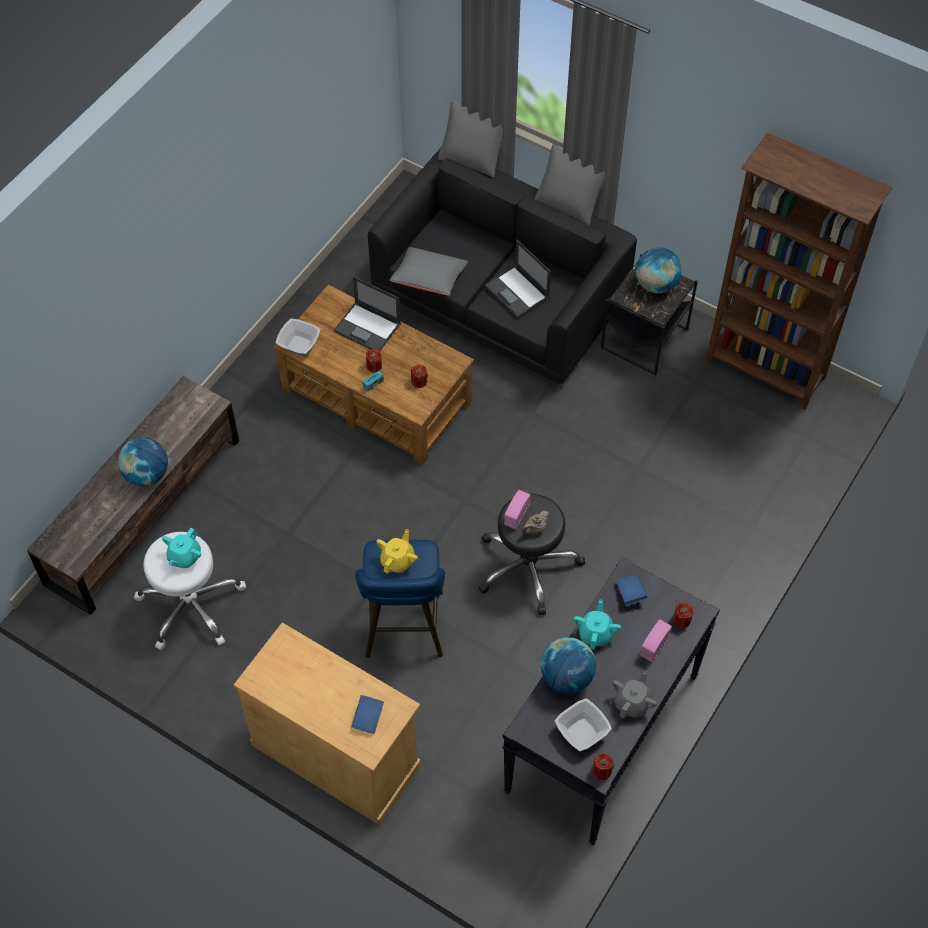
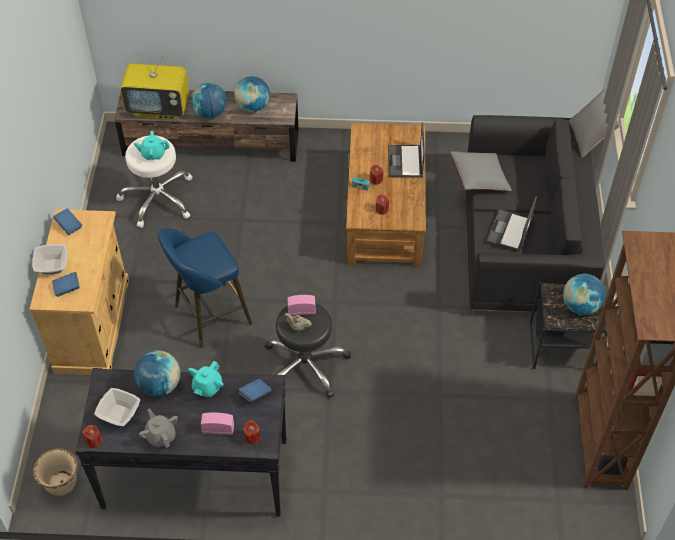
camera: 60 degrees right, 5 degrees down
(96, 523) = (159, 108): none -> television
(171, 427) = (253, 107): none -> globe
(271, 679) = (69, 226): none -> blue book
(299, 345) = (362, 134): bowl -> bowl (52, 266)
(398, 560) = (206, 253): yellow teapot -> none
(537, 874) = (62, 484): none -> beige planter
(569, 202) = (599, 211): grey pillow -> none
(595, 633) = (207, 387): turquoise teapot -> turquoise teapot turned 135 degrees clockwise
(632, 703) = (161, 436): grey teapot -> grey teapot turned 120 degrees counterclockwise

